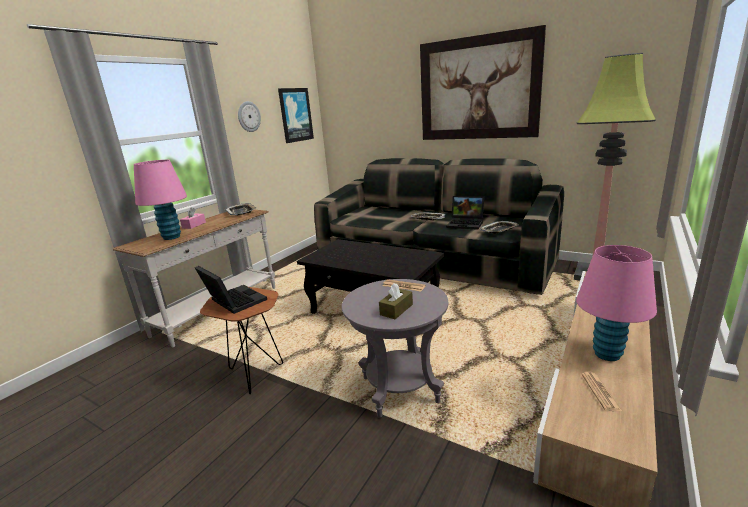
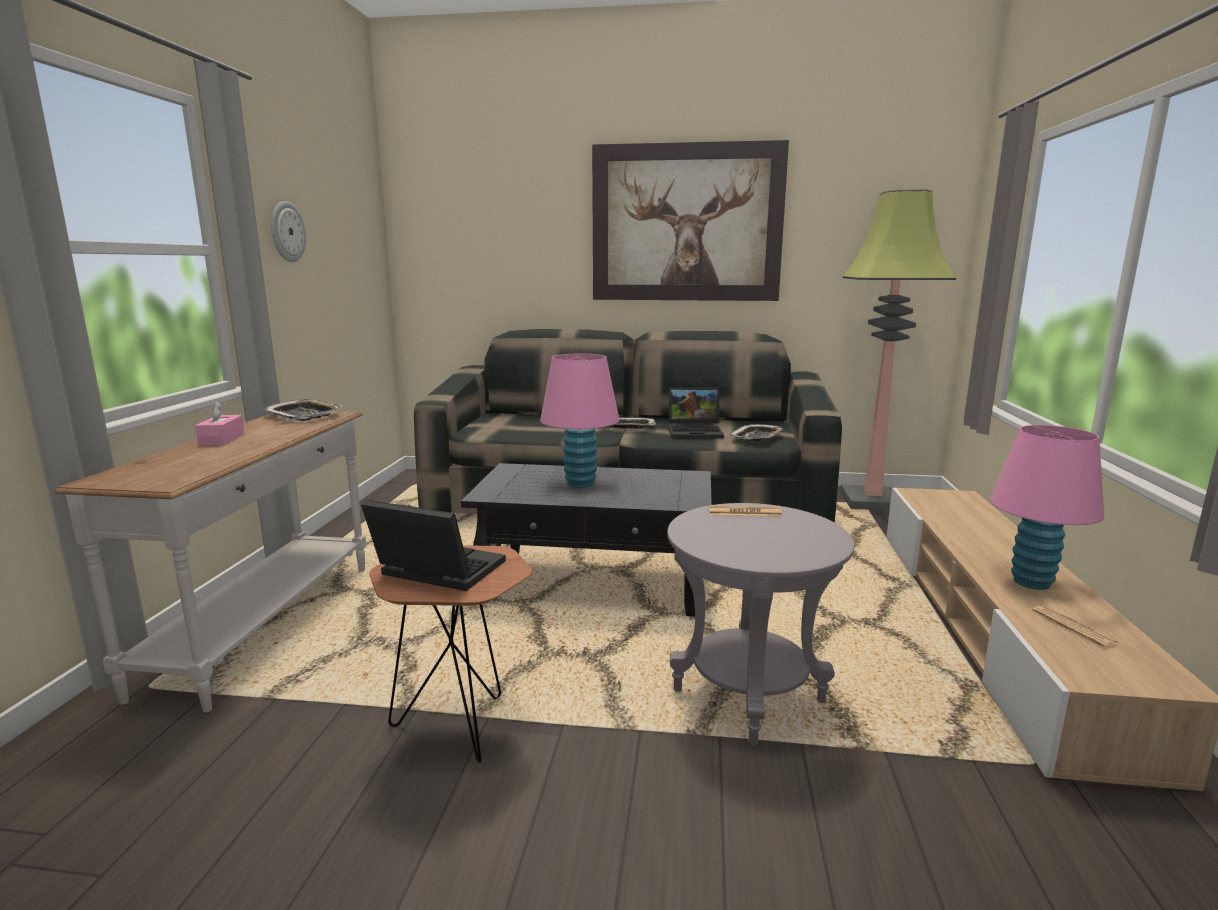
camera: 25 degrees left, 5 degrees down
(171, 237) = (199, 461): pink table lamp -> pink table lamp (580, 483)
(295, 115) = (355, 242): picture -> none
(396, 309) = (781, 544): brown tissue box -> none

